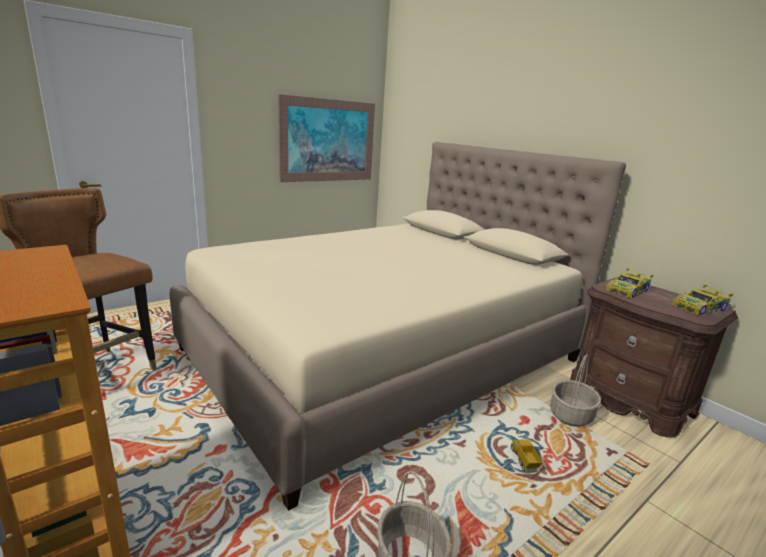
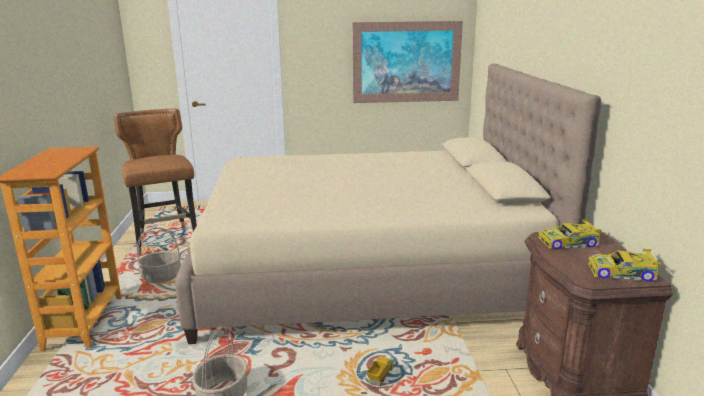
camera: 35 degrees right, 0 degrees up
(571, 415) = (480, 363): basket -> basket (161, 277)

